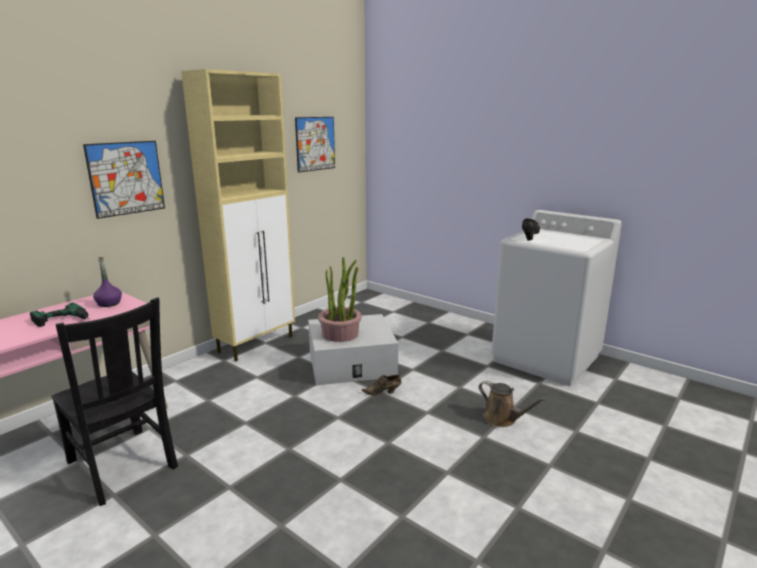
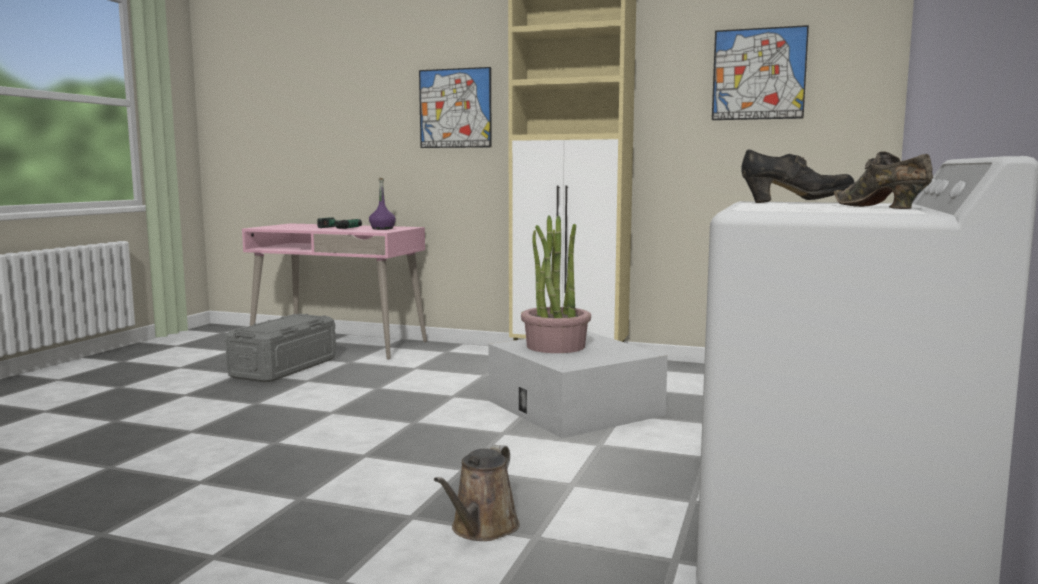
camera: 70 degrees right, 10 degrees down
(123, 466) = (284, 367): black chair -> grey storage box
(383, 393) = (500, 436): brown shoe -> brown shoe (881, 207)

